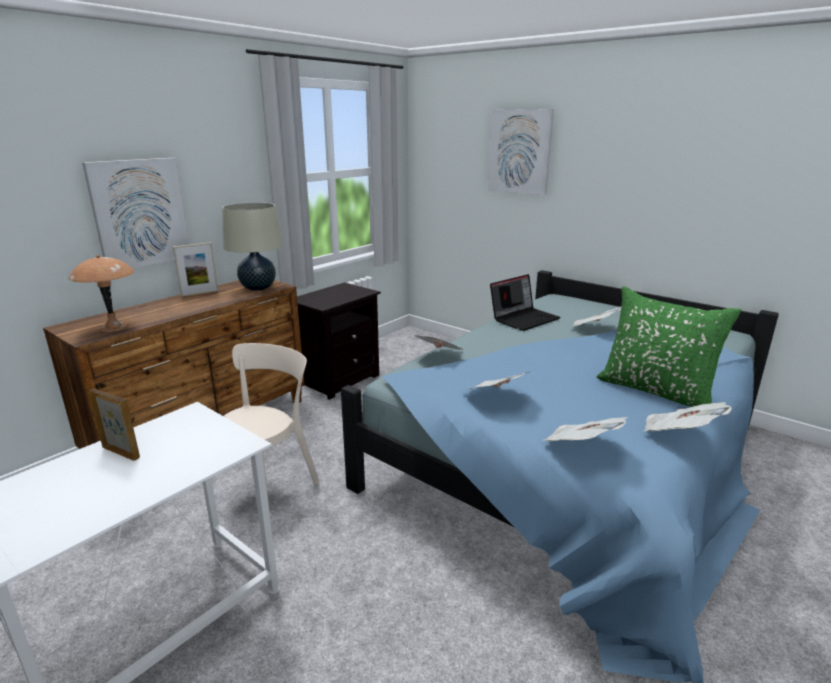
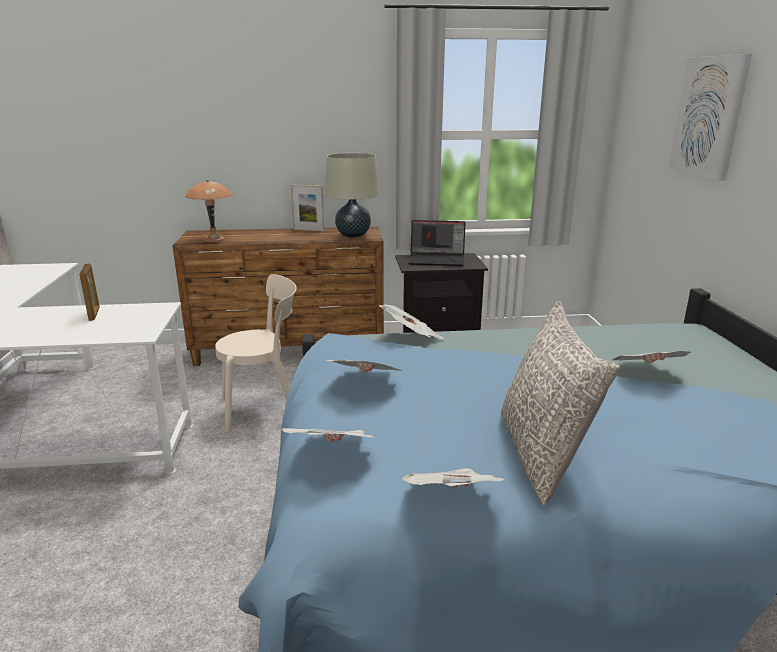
camera: 45 degrees right, 0 degrees up
(139, 213) = (270, 152): picture -> none
(524, 318) = (583, 335): laptop -> laptop (437, 259)
(655, 390) = (543, 455): green pillow -> grey pillow

